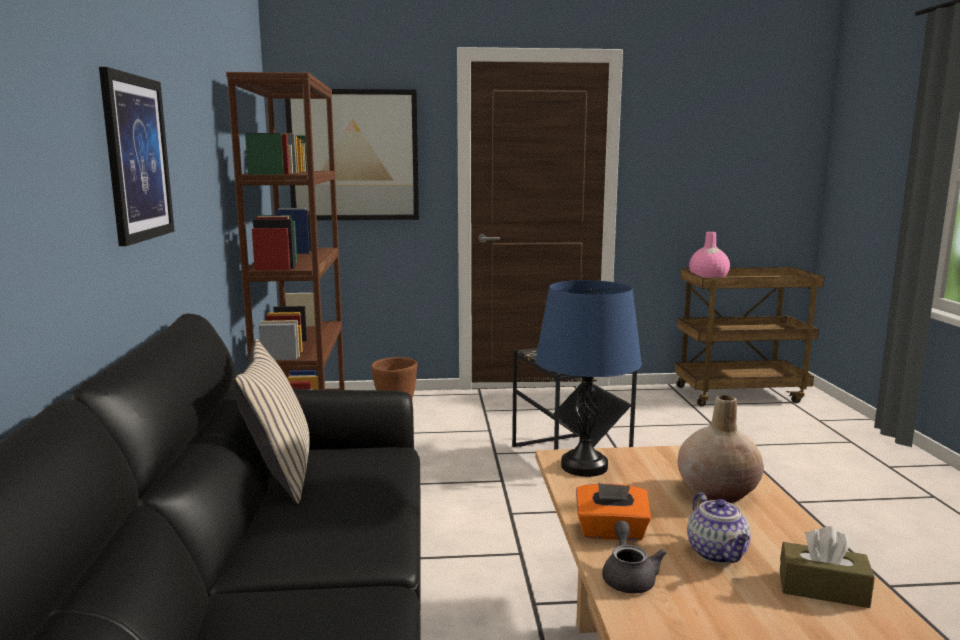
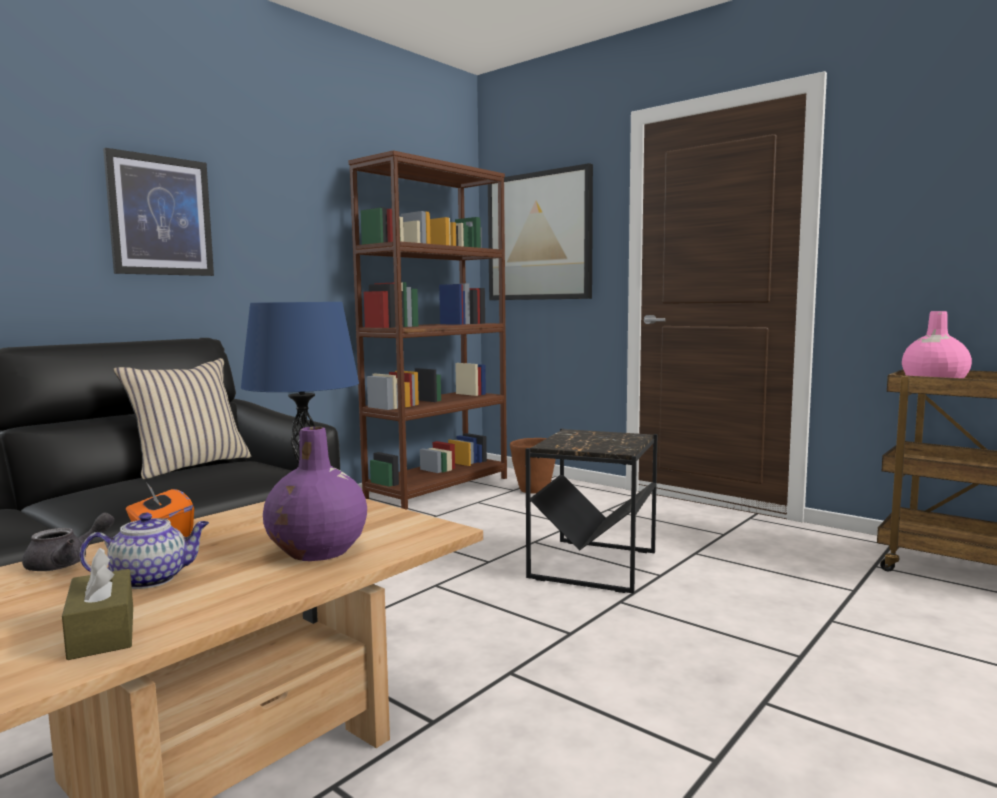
camera: 45 degrees right, 5 degrees down
(718, 492) = (318, 550): beige vase -> purple vase
(718, 554) = (151, 579): teapot -> teapot turned 150 degrees counterclockwise

